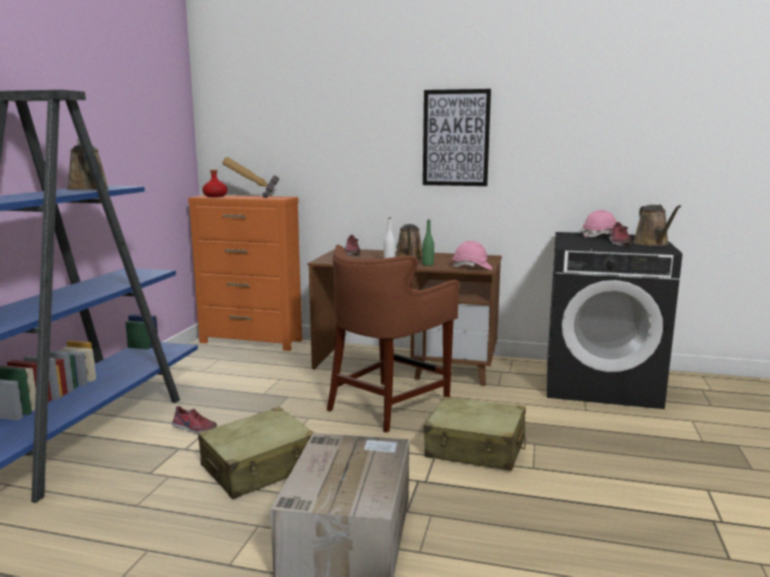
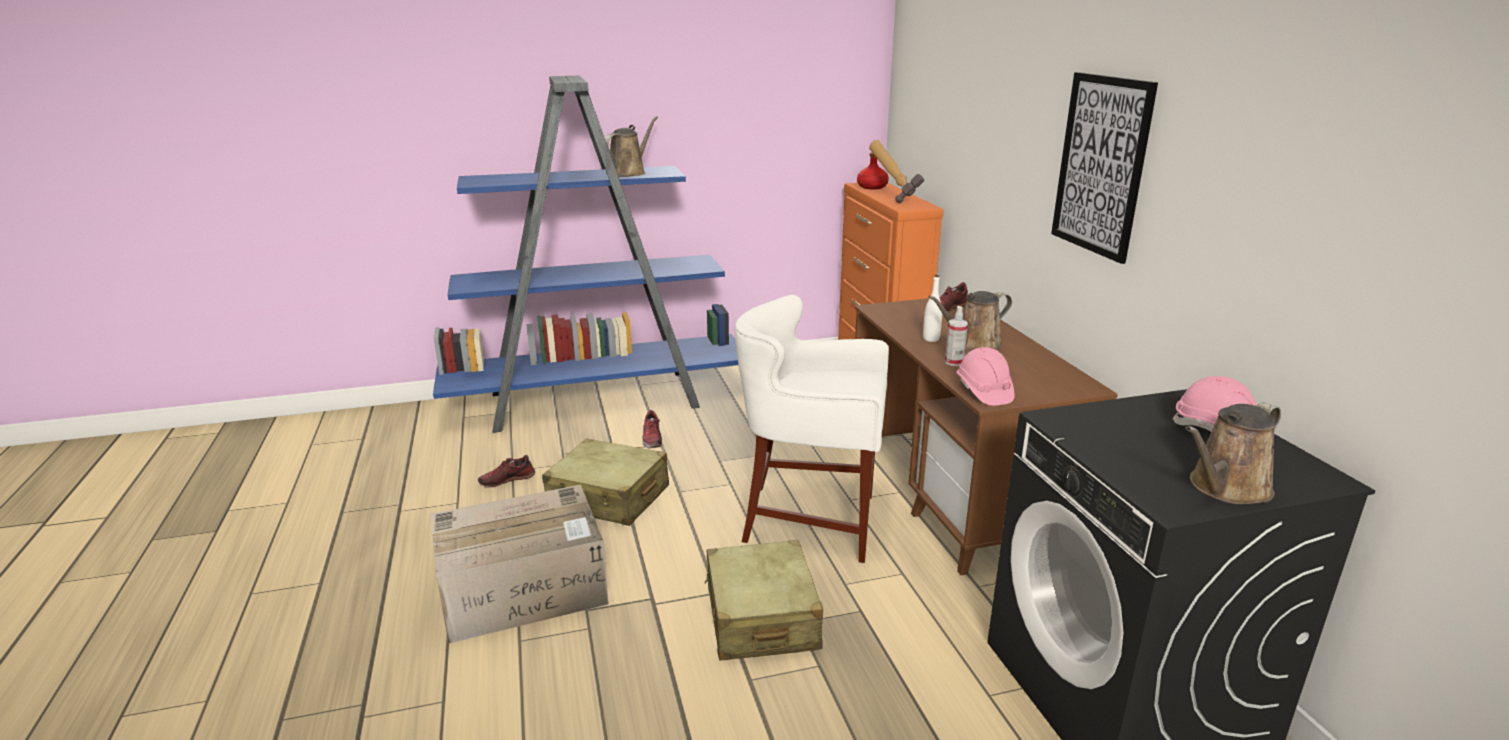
camera: 60 degrees right, 10 degrees up
(388, 406) = (811, 521): brown stool -> white stool
(428, 264) = (954, 362): green bottle -> spray bottle
(618, 243) = (1165, 455): shoe -> shoe (507, 479)

